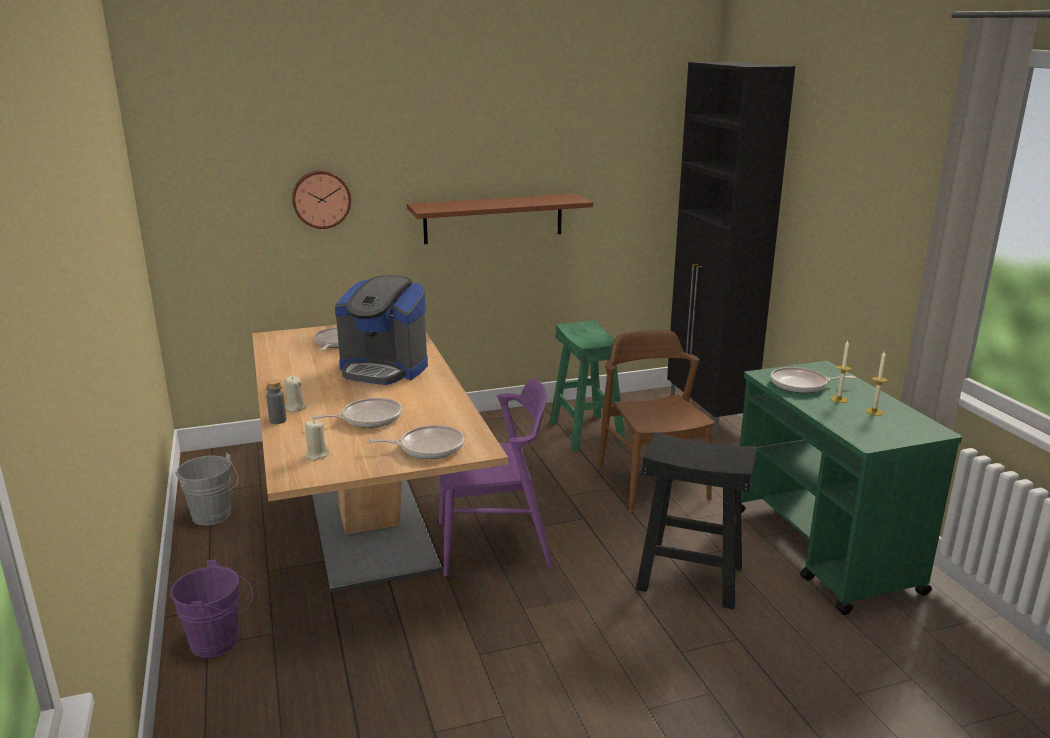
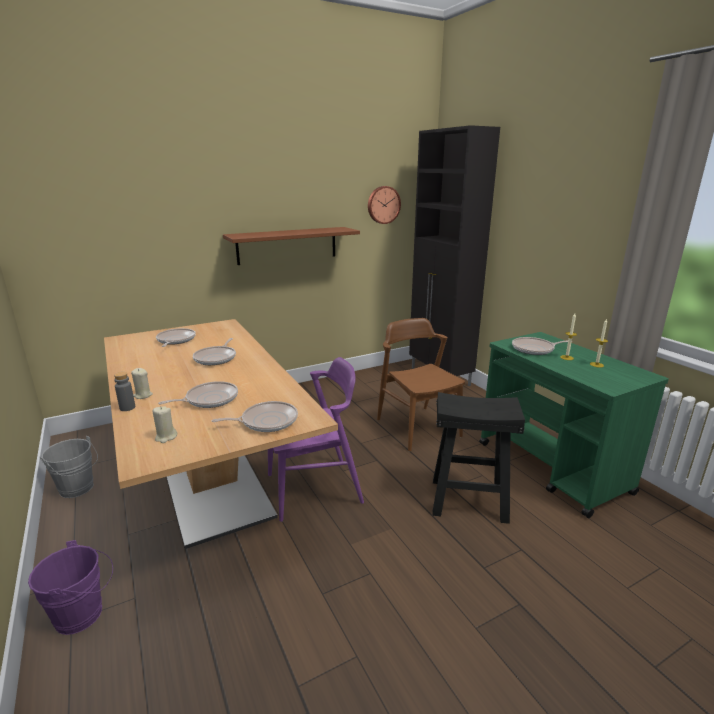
camera: 10 degrees left, 0 degrees up
(321, 199) = (154, 230): wall clock -> wall clock (383, 205)
(384, 369) = (216, 358): coffee machine -> frying pan
(585, 432) = (361, 395): green stool -> none

